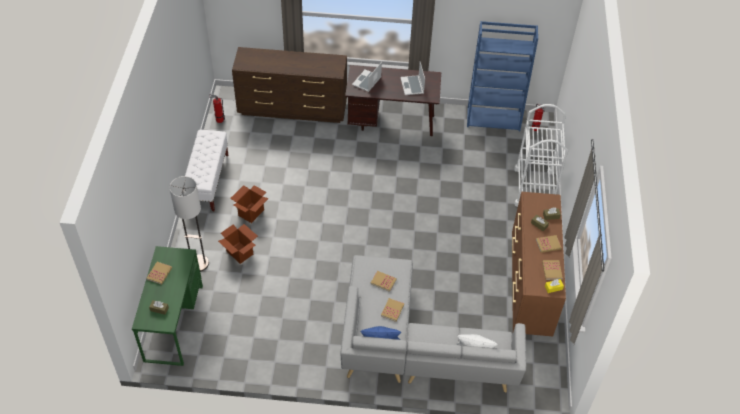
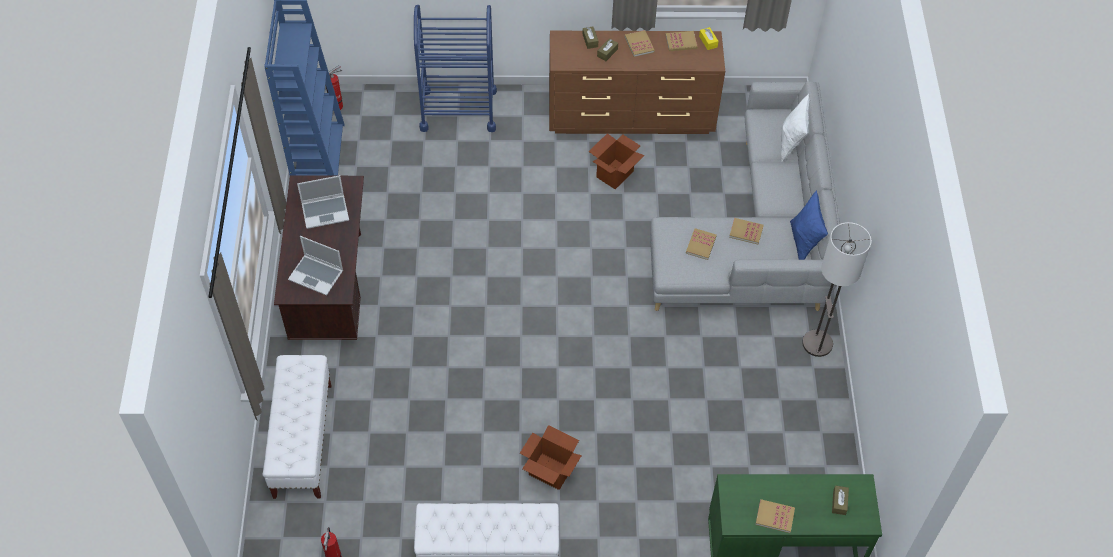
camera: 95 degrees left, 5 degrees up
(198, 263) = (665, 532): floor lamp -> floor lamp (817, 344)
(240, 253) = (634, 475): cardboard box -> cardboard box (615, 174)
(293, 109) = (303, 440): brown dresser -> white bench
(534, 188) = (458, 110): white cart -> blue cart

